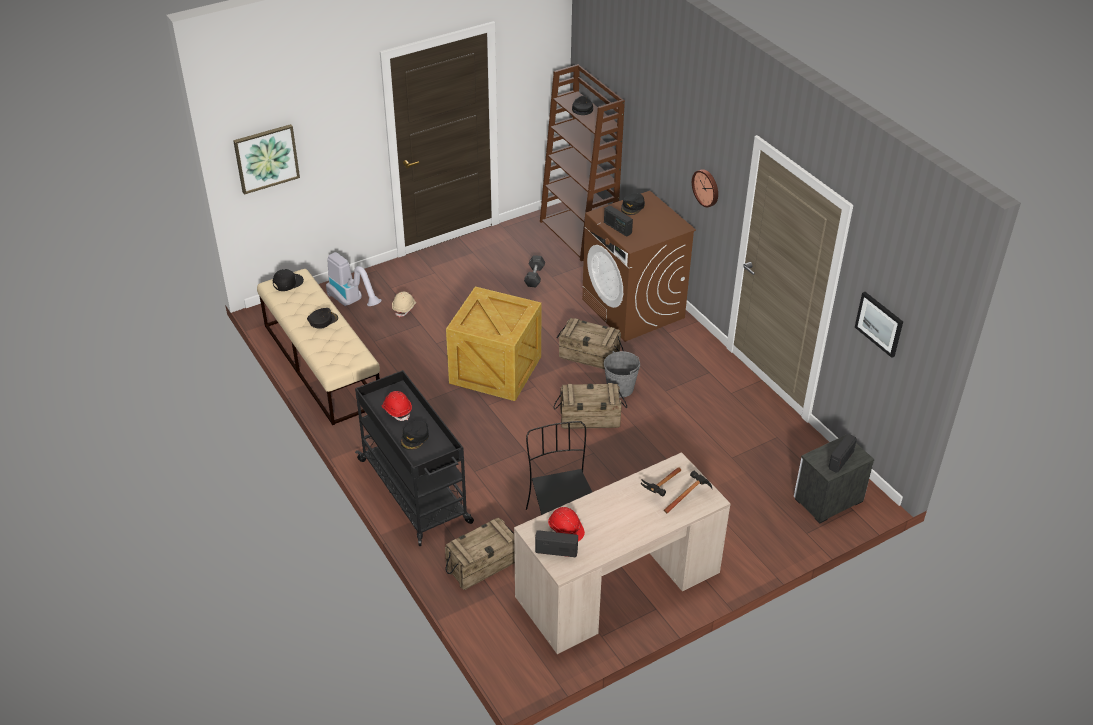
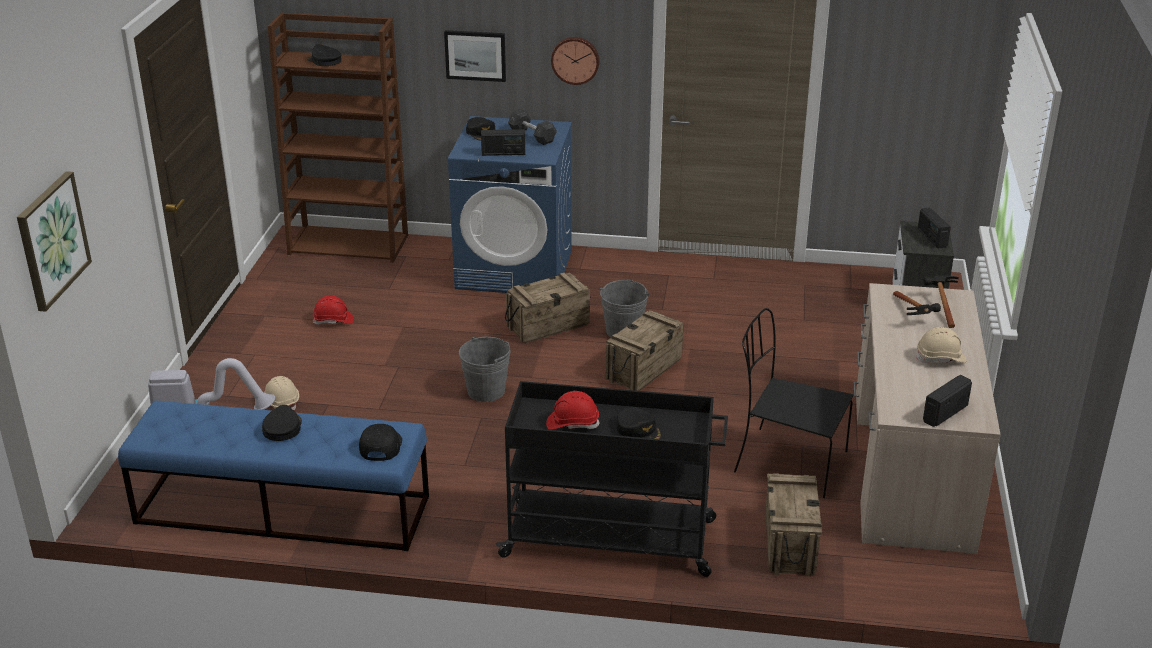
camera: 50 degrees left, 10 degrees down
(287, 282) = (161, 423): black cap -> black cap (380, 446)
(321, 364) = (282, 510): beige bench -> blue bench
(496, 371) = (486, 391): crate -> grey bucket
(534, 276) = (371, 298): grey dumbbell -> grey dumbbell (532, 136)
(565, 530) = (918, 394): red hard hat -> red hard hat (333, 321)
(620, 523) = (940, 358): none -> beige hard hat
(633, 309) = (515, 269): brown washing machine -> blue washing machine
(879, 323) = (900, 74): picture -> picture (475, 55)

